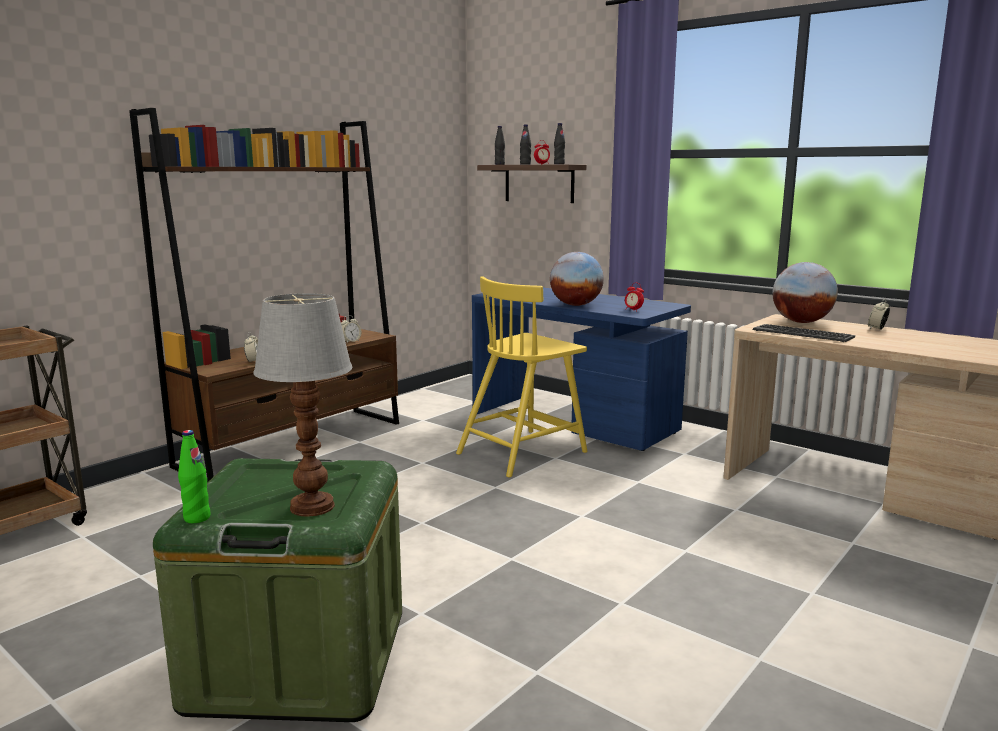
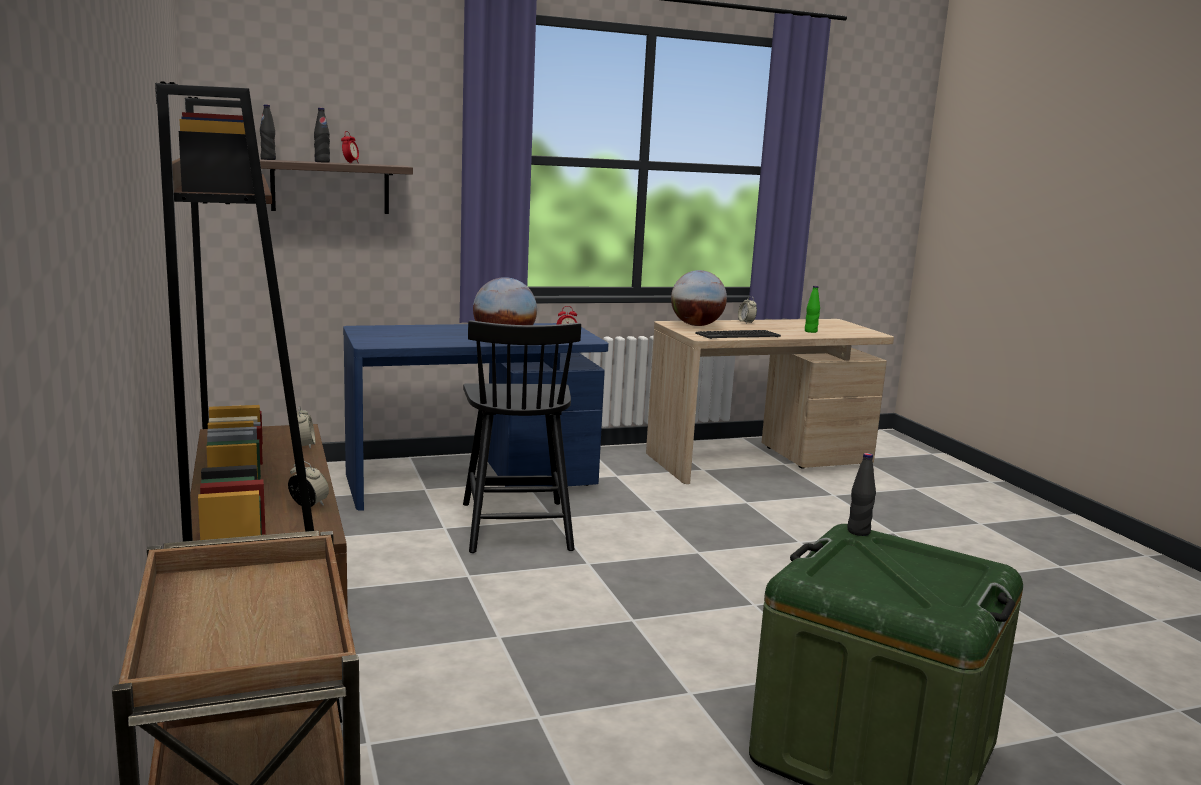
camera: 60 degrees left, 0 degrees up
(197, 518) = (960, 615): green bottle -> green bottle (810, 331)
(313, 507) = (943, 570): table lamp -> none
(523, 452) = (516, 525): yellow chair -> black chair
(559, 164) = (375, 164): black bottle -> black bottle (858, 531)

